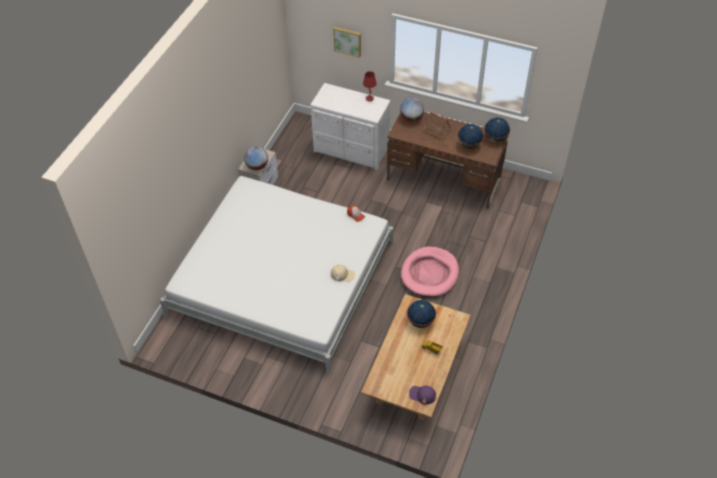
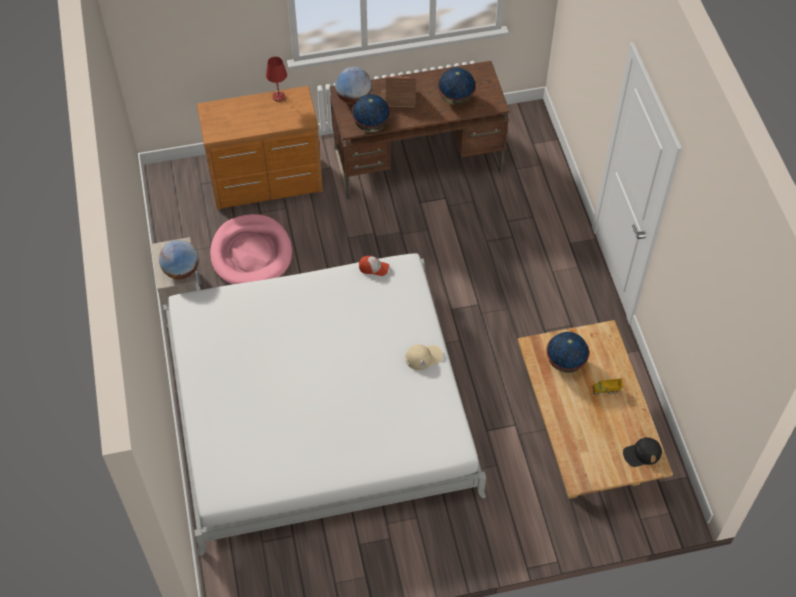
camera: 35 degrees left, 5 degrees up
(347, 41) = (217, 27): picture -> none
(351, 151) = (267, 183): white dresser -> brown dresser
(422, 395) = (642, 453): purple cap -> black cap
(430, 274) = (500, 295): pink dog bed -> pink dog bed (251, 254)
(495, 138) = (480, 74): globe -> globe (371, 125)

